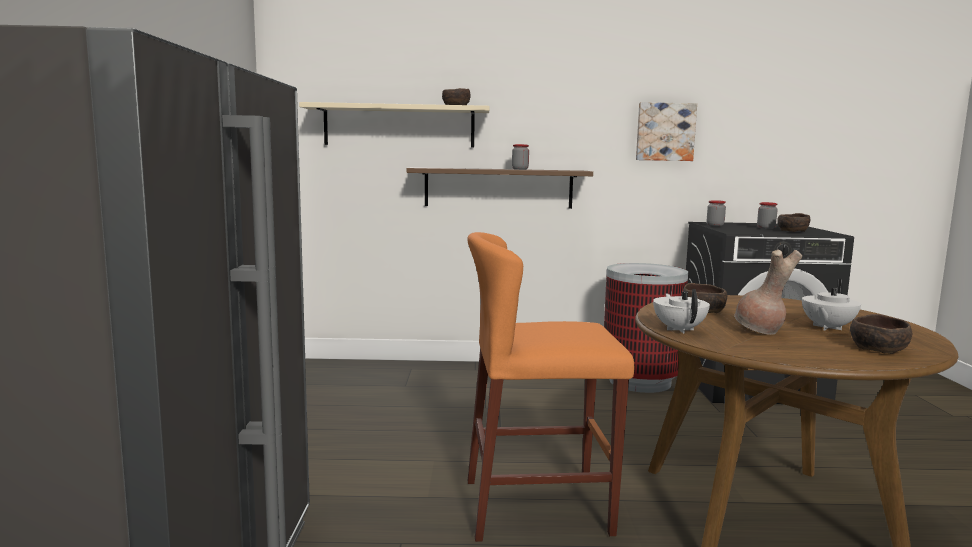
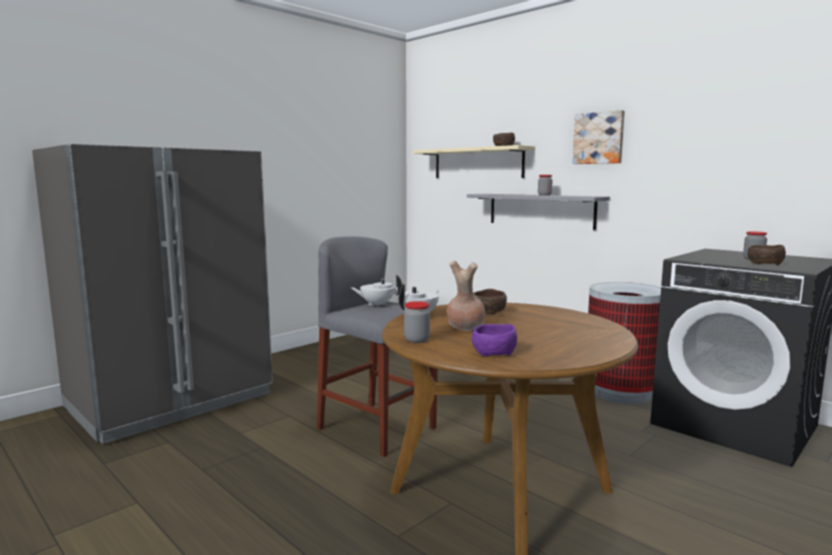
camera: 45 degrees right, 0 degrees up
(498, 188) = (540, 210): brown shelf -> grey shelf
(537, 507) = (377, 428): orange stool -> grey stool
(665, 132) = (683, 159): picture -> picture (599, 138)
(715, 225) = (705, 253): jar -> jar (417, 340)
(827, 327) = (527, 337): white teapot -> white teapot (377, 304)
(879, 349) = (493, 353): brown bowl -> purple bowl

